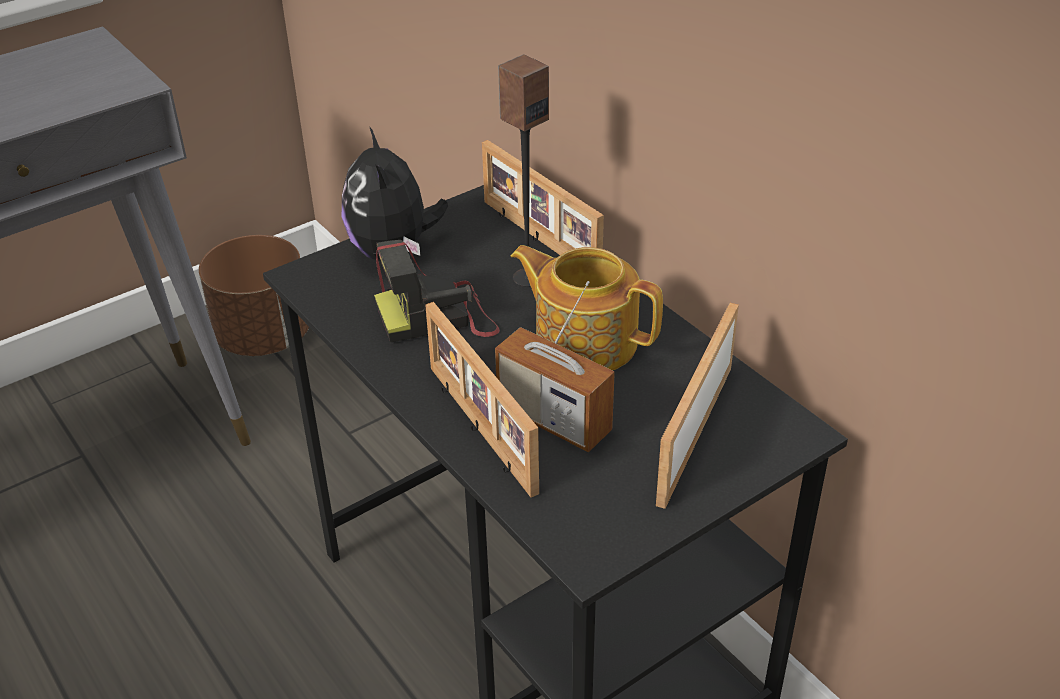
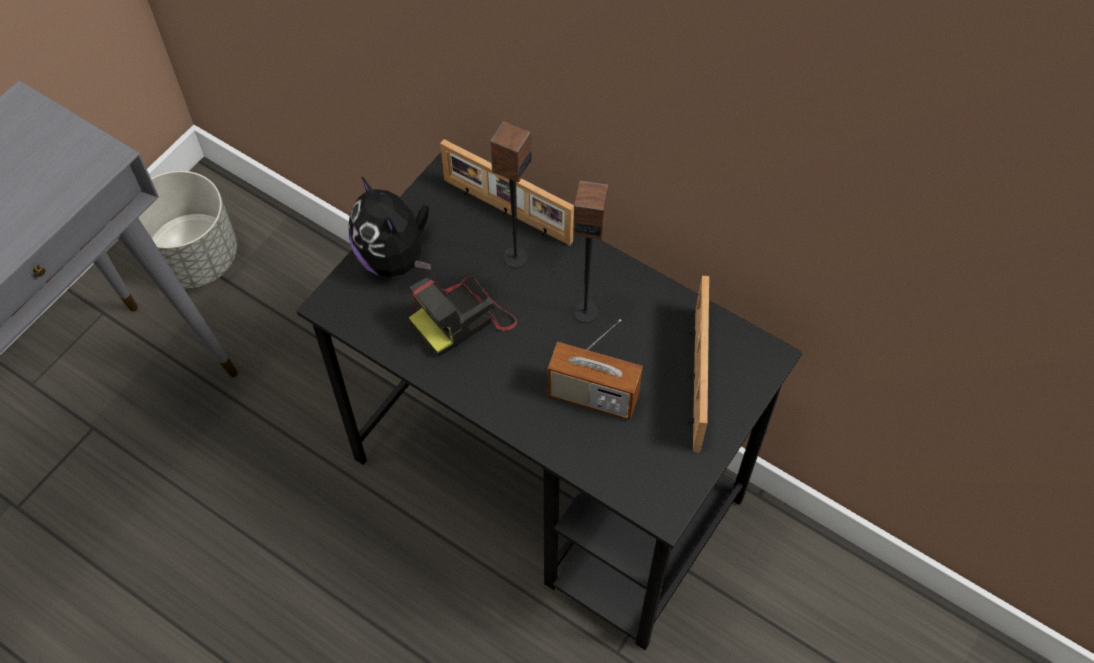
camera: 20 degrees left, 20 degrees up
(263, 337) = (194, 258): brown planter -> grey planter
(478, 429) = (542, 421): picture frame -> none
(584, 340) = (585, 311): teapot -> speaker

